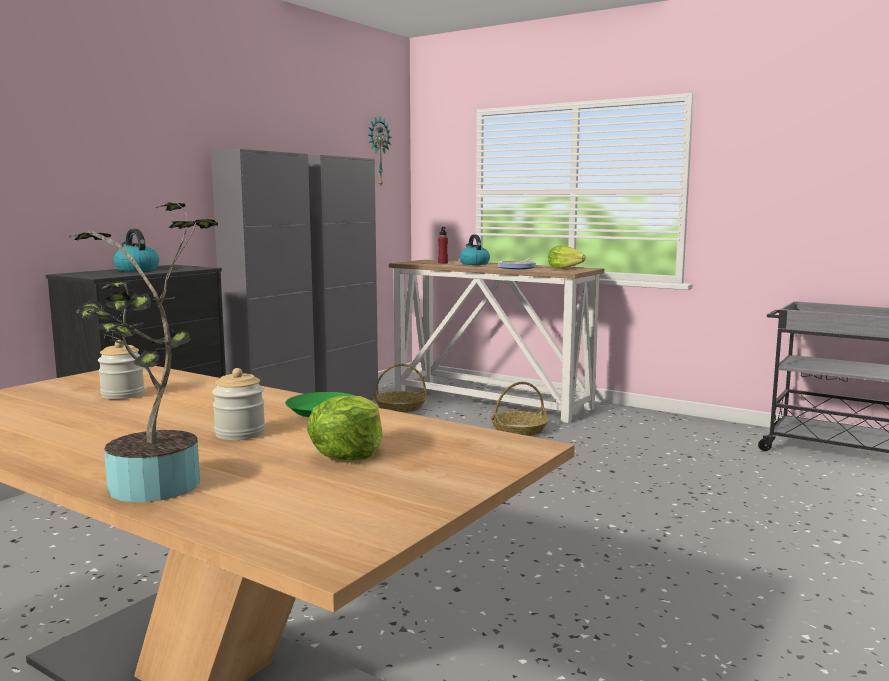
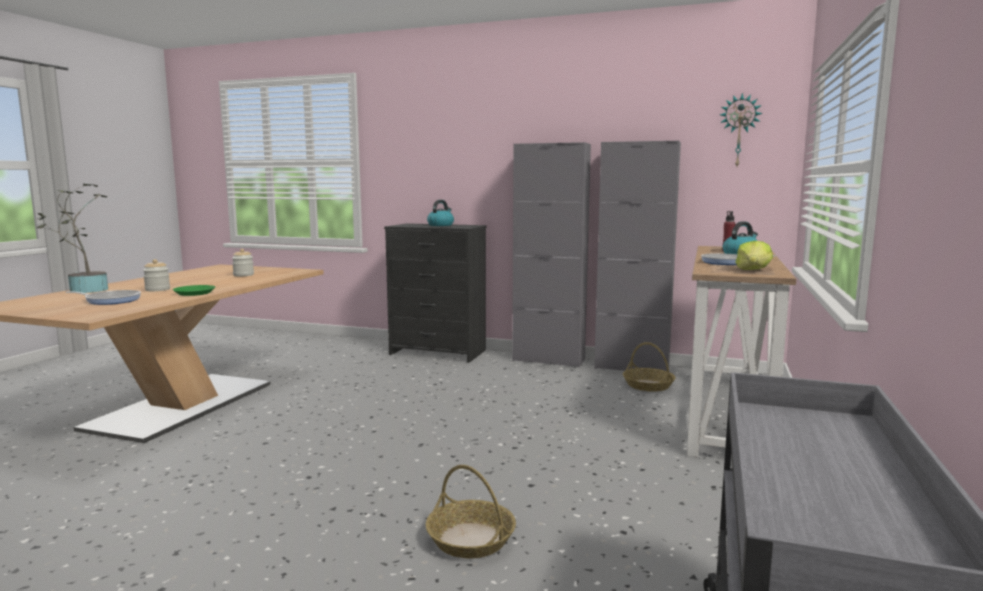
camera: 75 degrees right, 0 degrees up
(349, 452) = (111, 300): lettuce -> frying pan
(519, 430) = (631, 435): basket -> basket (471, 539)

